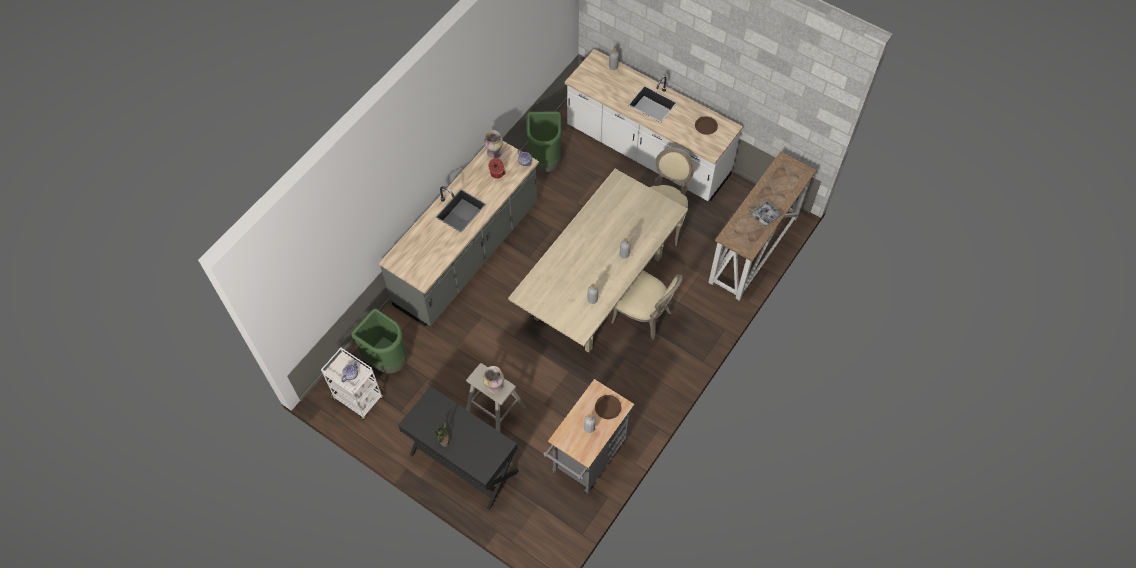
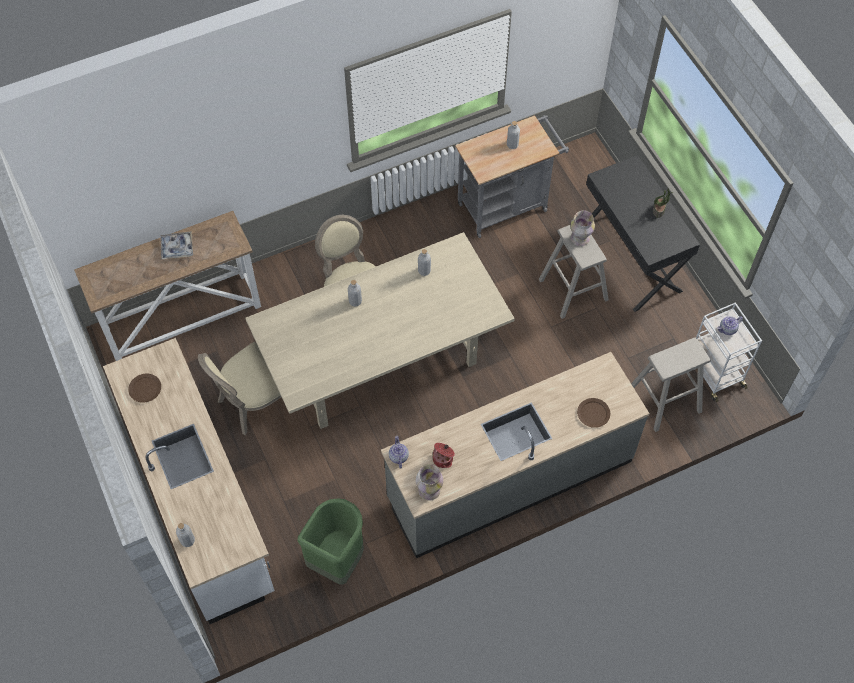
camera: 150 degrees left, 0 degrees up
(387, 360) = (664, 399): green trash can -> beige stool
(608, 407) = (482, 153): brown plate -> brown plate (593, 414)

